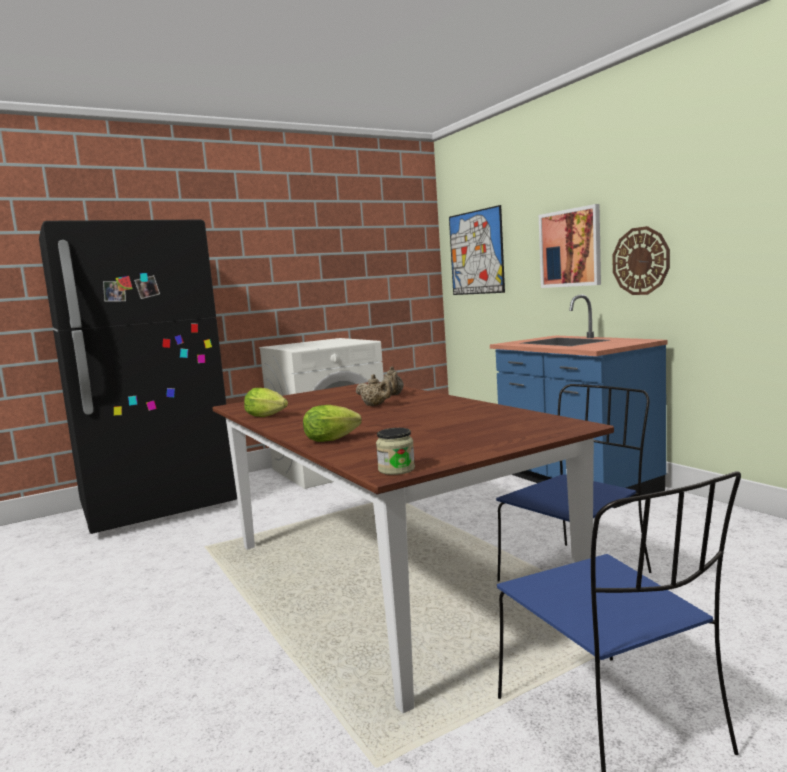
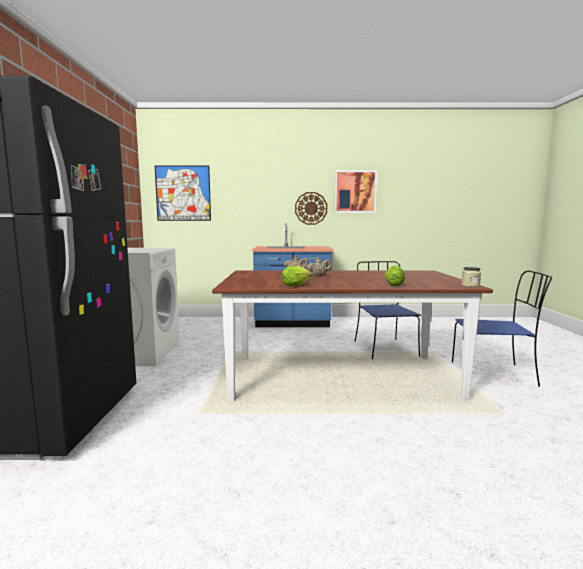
camera: 60 degrees left, 0 degrees up
(570, 248) = (266, 198): picture -> picture (355, 191)

